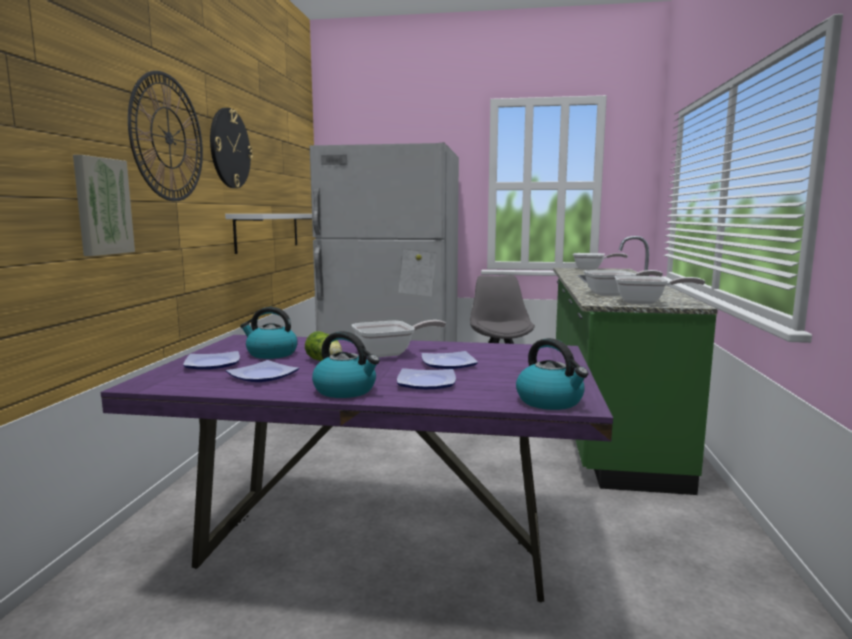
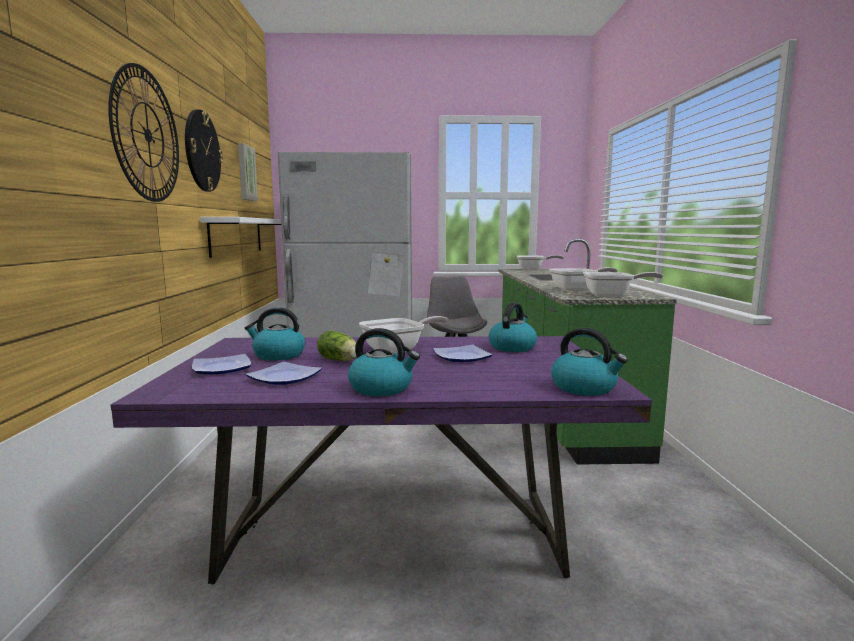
camera: 10 degrees left, 0 degrees up
(101, 206) = (85, 203): picture -> picture (245, 173)
(425, 383) = (454, 377): plate -> none
(510, 356) = (512, 347): none -> kettle

